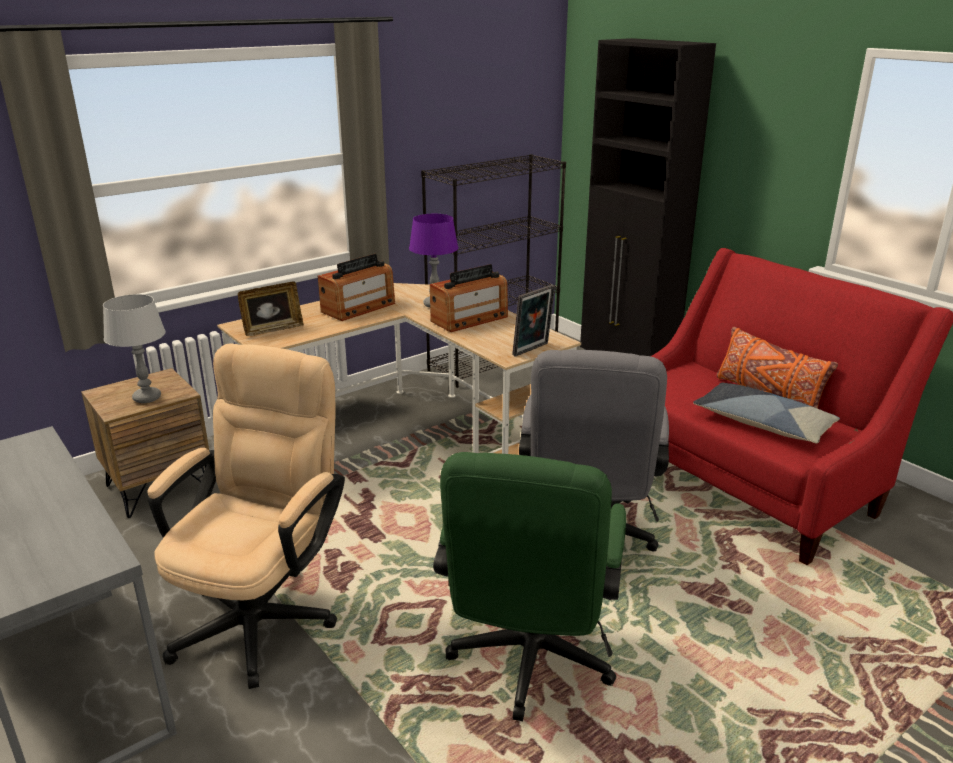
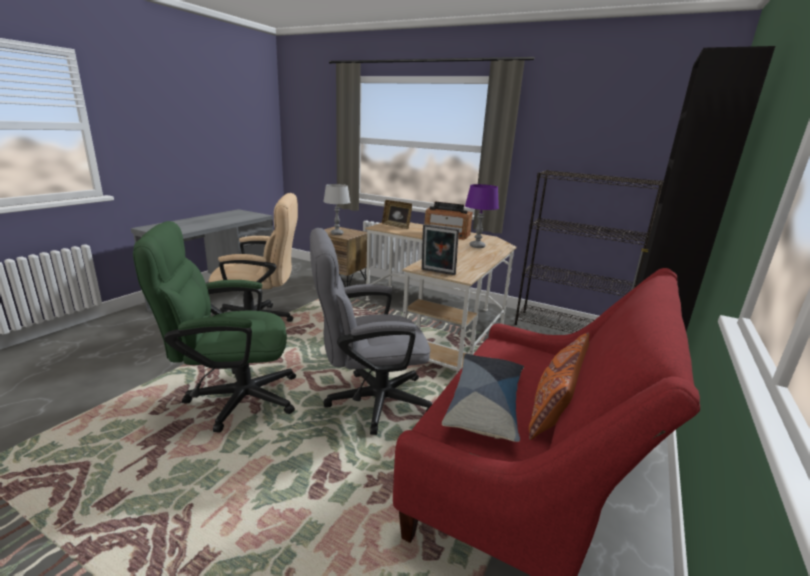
camera: 65 degrees right, 5 degrees down
(469, 319) = (466, 255): radio -> none

